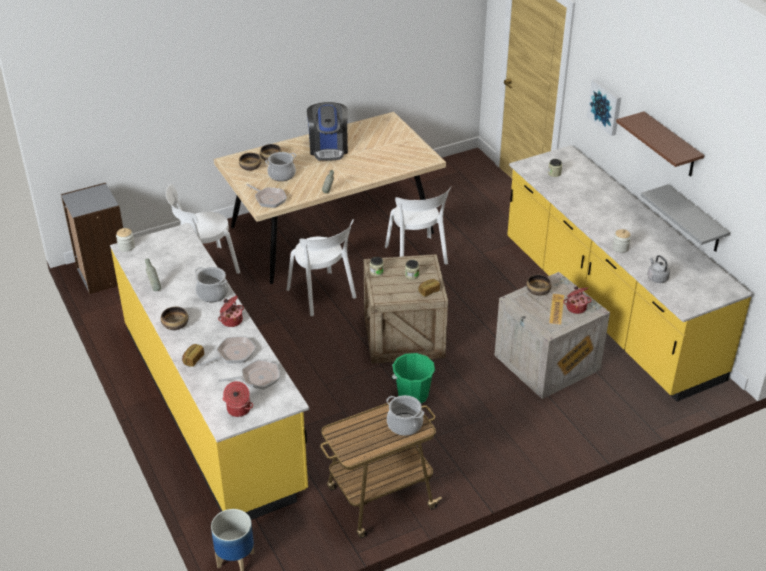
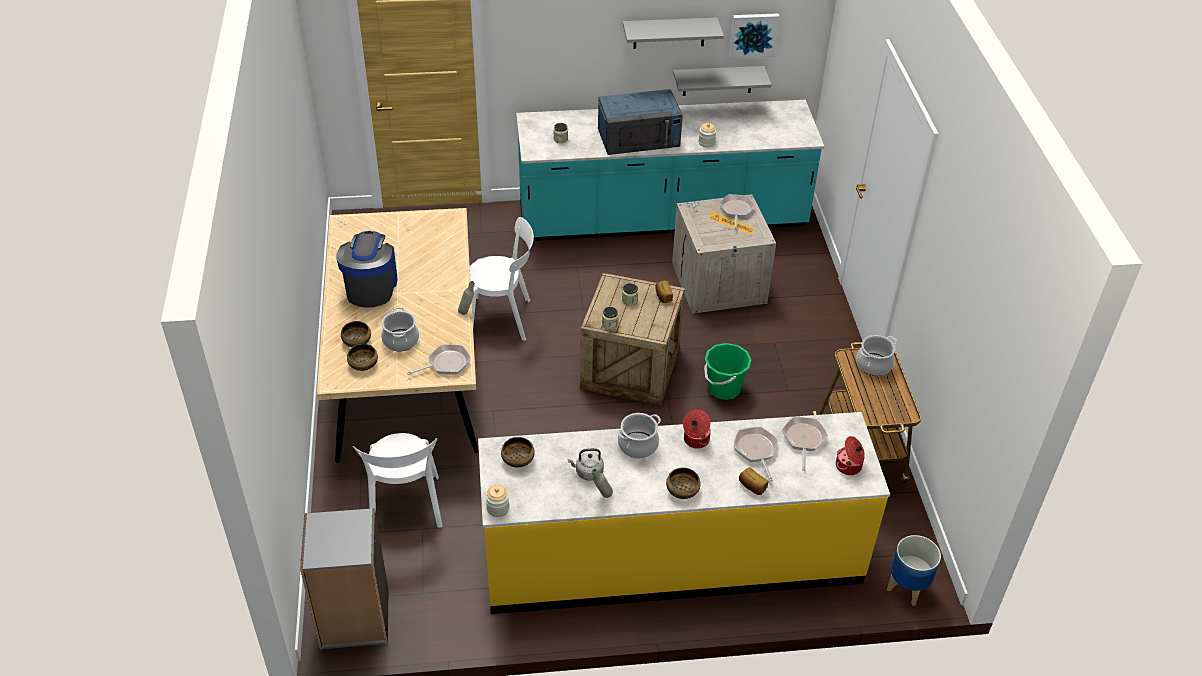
camera: 70 degrees left, 5 degrees up
(322, 295) = (525, 412): white chair -> none
(328, 148) = (371, 287): coffee machine -> coffee machine turned 105 degrees counterclockwise
(538, 291) = (700, 225): bowl -> bowl (518, 459)
(576, 307) = (736, 211): cooking pot -> frying pan
(594, 211) = (639, 137): none -> blue microwave
(605, 106) = (561, 46): picture -> picture (753, 34)
(607, 308) = (662, 218): yellow counter -> turquoise counter
(656, 278) = (760, 138): grey kettle -> grey kettle (587, 472)
(670, 145) = (669, 33): brown shelf -> grey shelf

